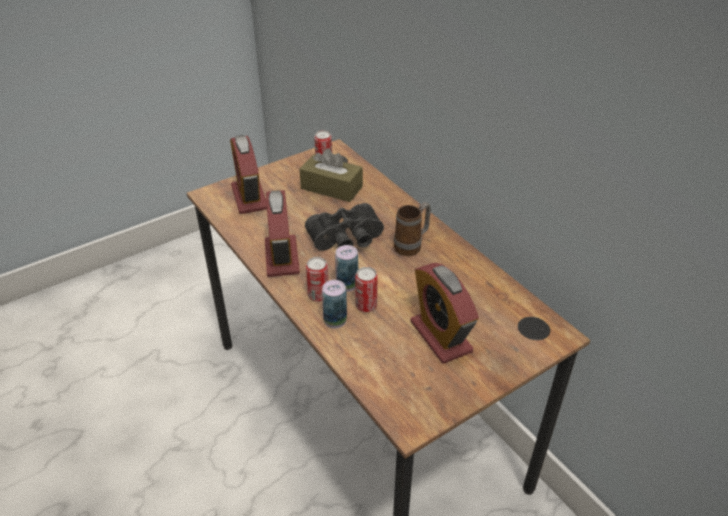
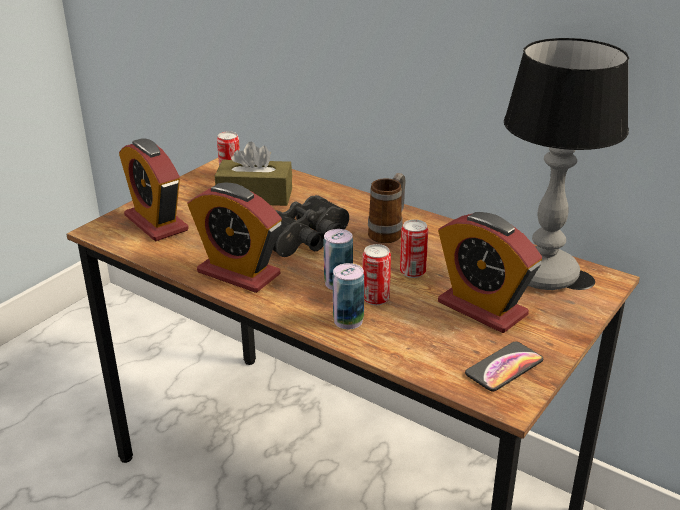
camera: 20 degrees left, 10 degrees down
(282, 257) = (238, 273): alarm clock -> alarm clock turned 150 degrees clockwise
(318, 295) = (310, 301): can -> can (412, 272)
(424, 394) = (504, 367): none -> phone
(508, 317) = (542, 275): none -> table lamp

